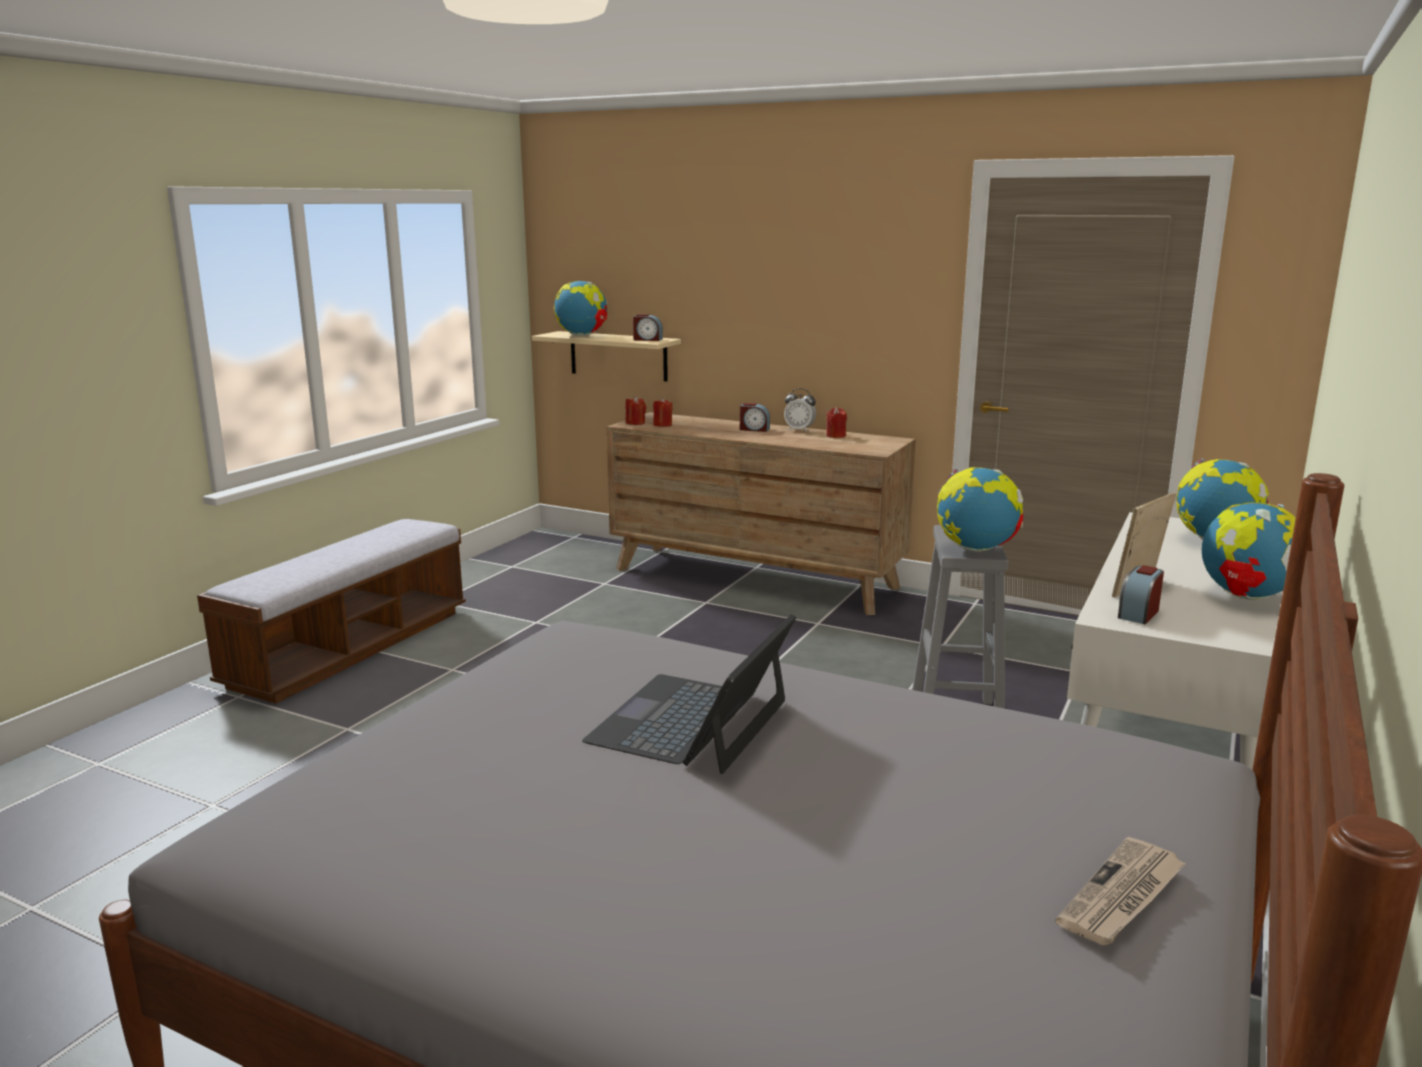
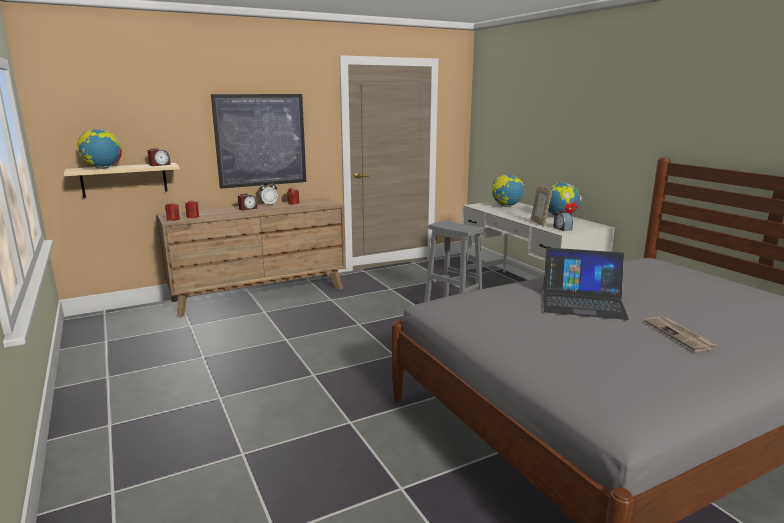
camera: 55 degrees left, 0 degrees up
(351, 648) = (118, 425): bench -> none
(692, 722) = (582, 302): laptop -> laptop turned 45 degrees counterclockwise
(809, 316) = (261, 140): none -> picture
(976, 549) = (466, 227): globe -> none
(1122, 896) = (739, 286): newspaper -> newspaper (679, 335)

